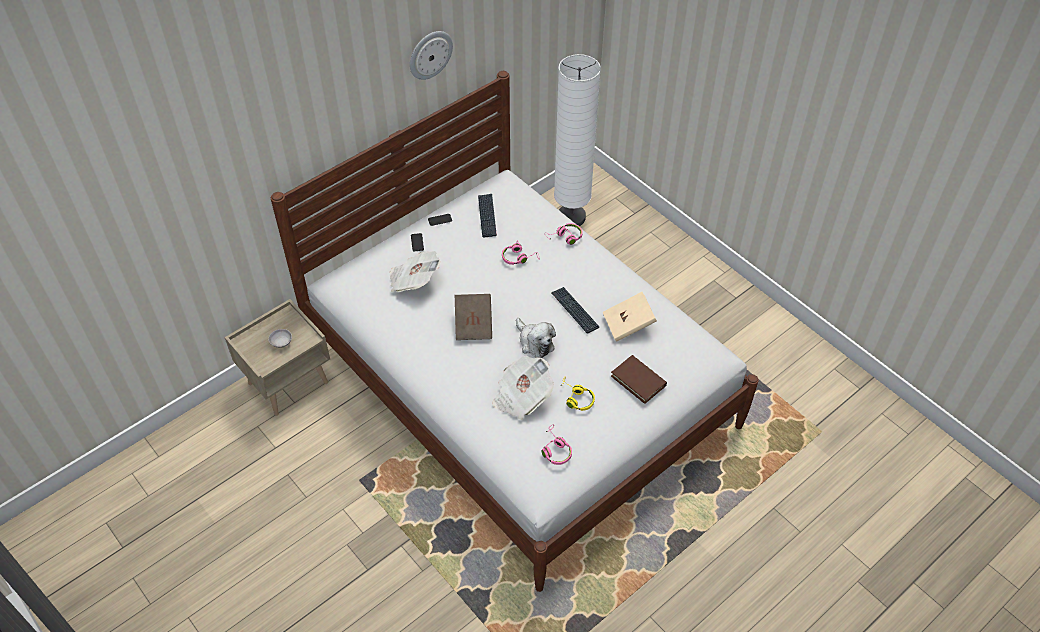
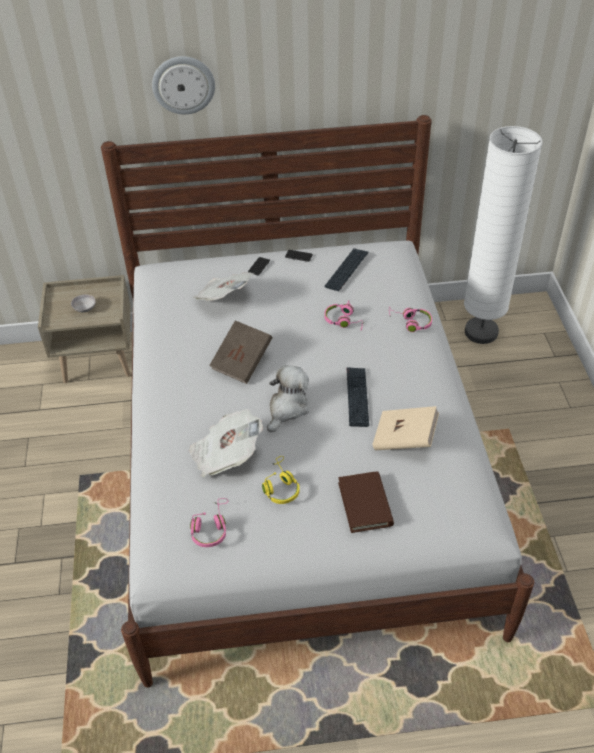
camera: 35 degrees right, 5 degrees down
(430, 54) = (330, 55): wall clock -> wall clock (183, 84)
(534, 342) = (287, 408): plush toy -> plush toy turned 150 degrees counterclockwise

